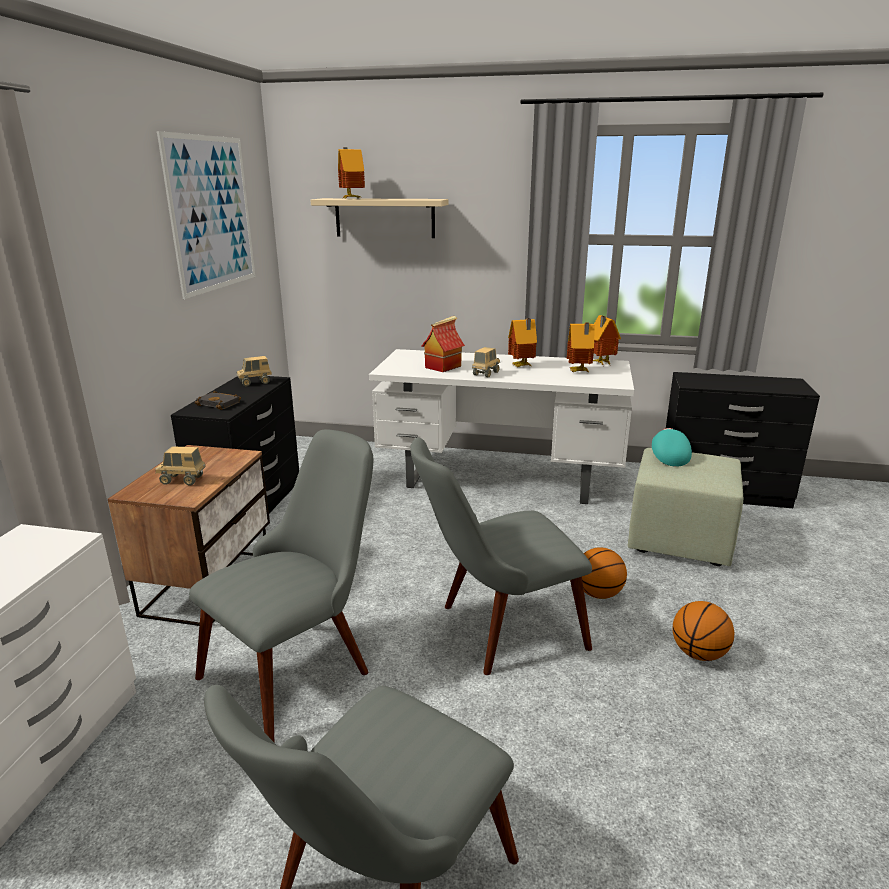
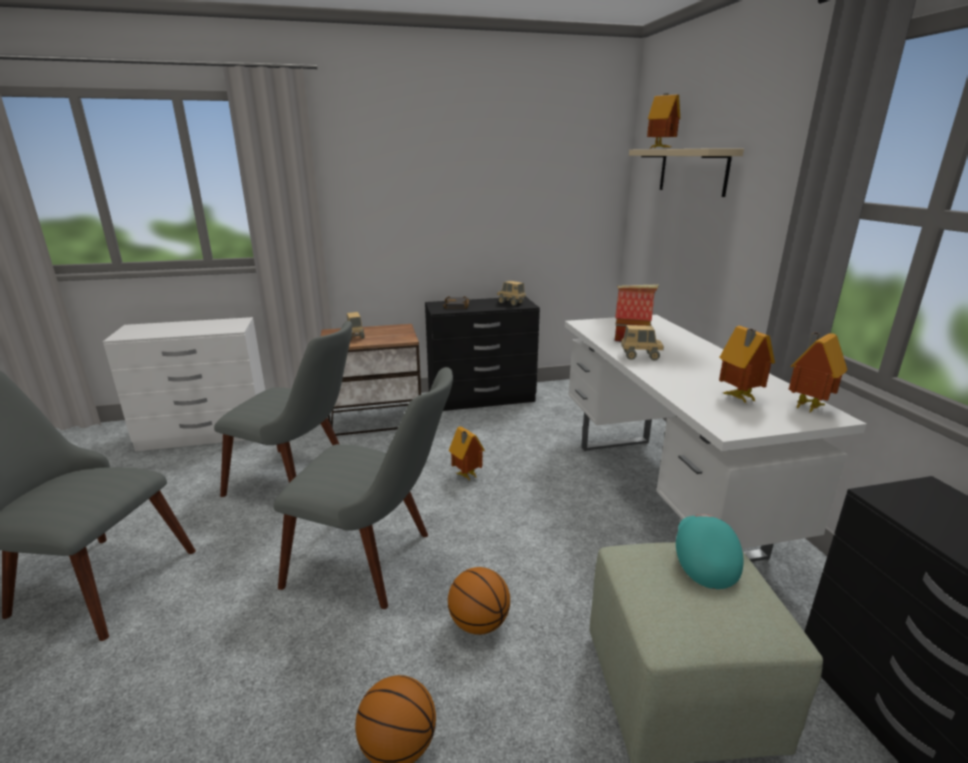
camera: 65 degrees right, 0 degrees up
(212, 214) = (524, 158): picture -> none
(496, 630) = (377, 561): grey chair -> grey chair turned 150 degrees clockwise
(522, 366) = (699, 367): toy house -> toy house (466, 476)
(668, 457) = (703, 560): turquoise cap -> turquoise cap turned 60 degrees counterclockwise

